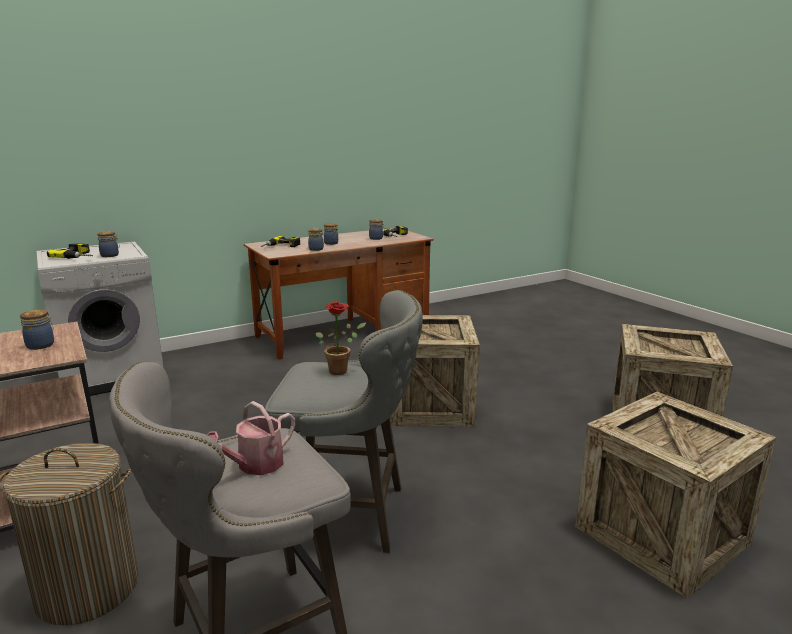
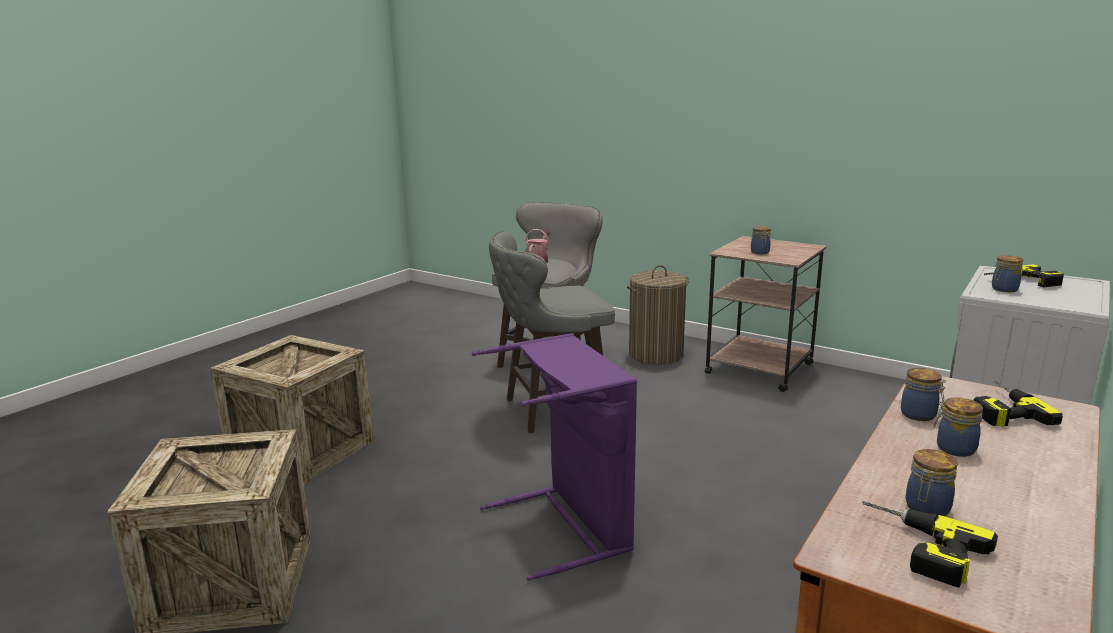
camera: 155 degrees right, 0 degrees up
(341, 370) = (558, 295): potted plant -> none
(429, 406) = (569, 525): crate -> purple laundry basket

